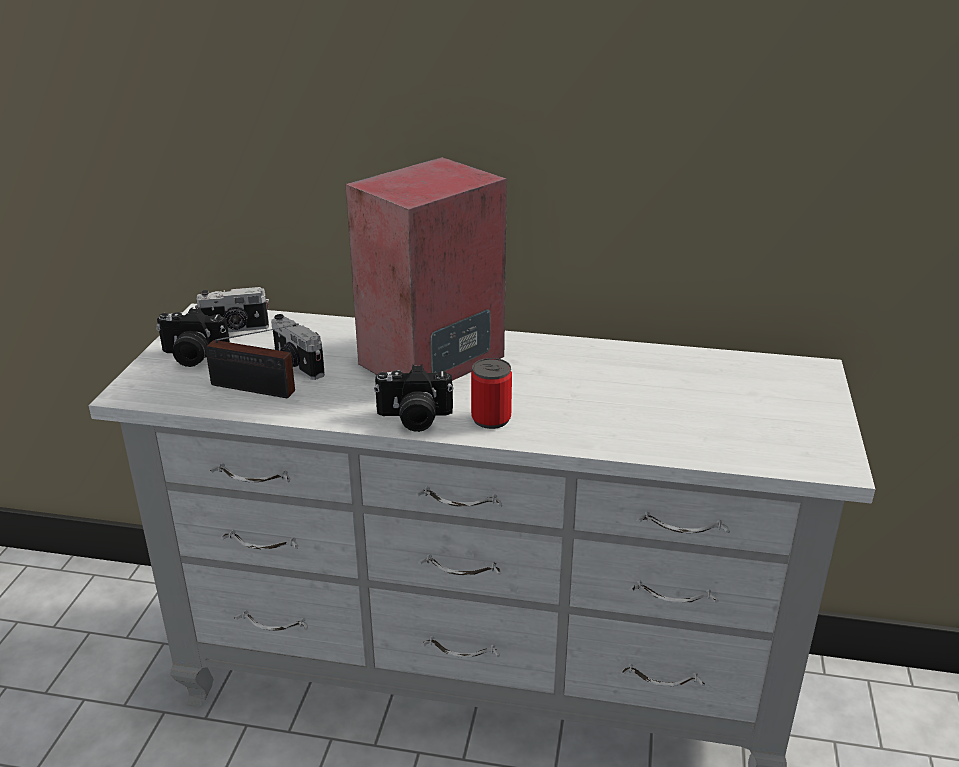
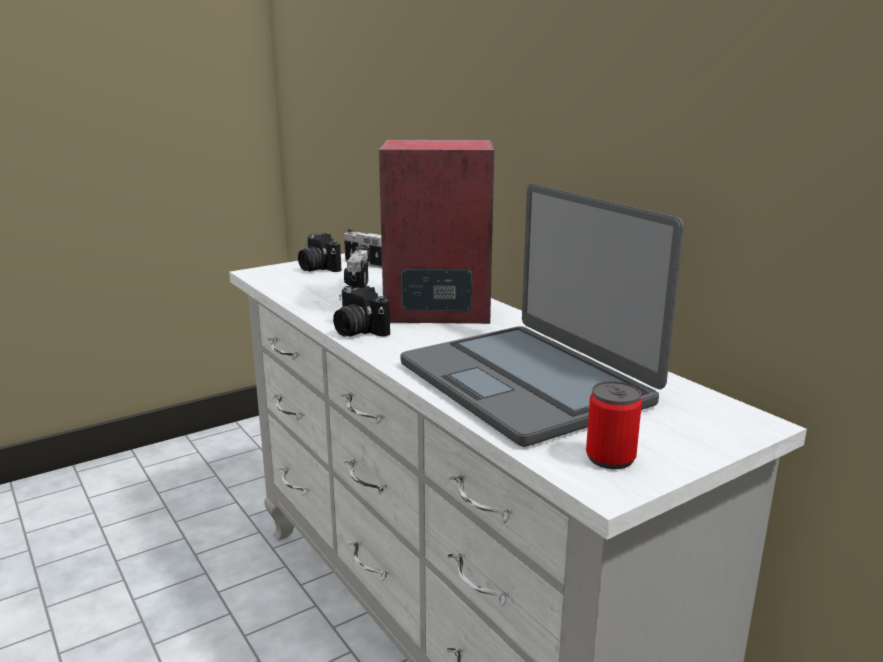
camera: 45 degrees right, 10 degrees down
(257, 389) = (312, 290): radio -> none
(491, 419) = (401, 348): can -> can (610, 458)
(644, 405) = (527, 383): none -> laptop

